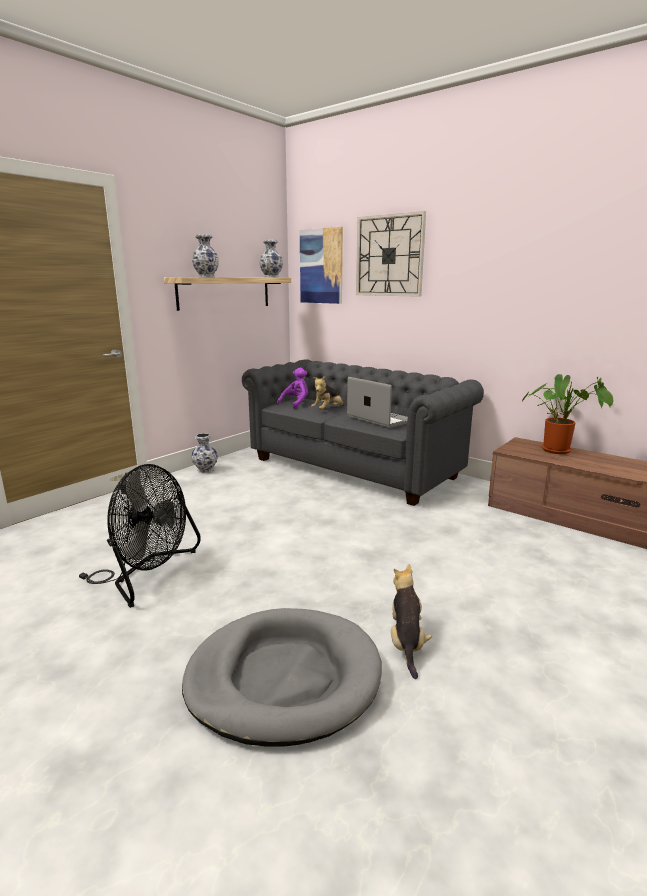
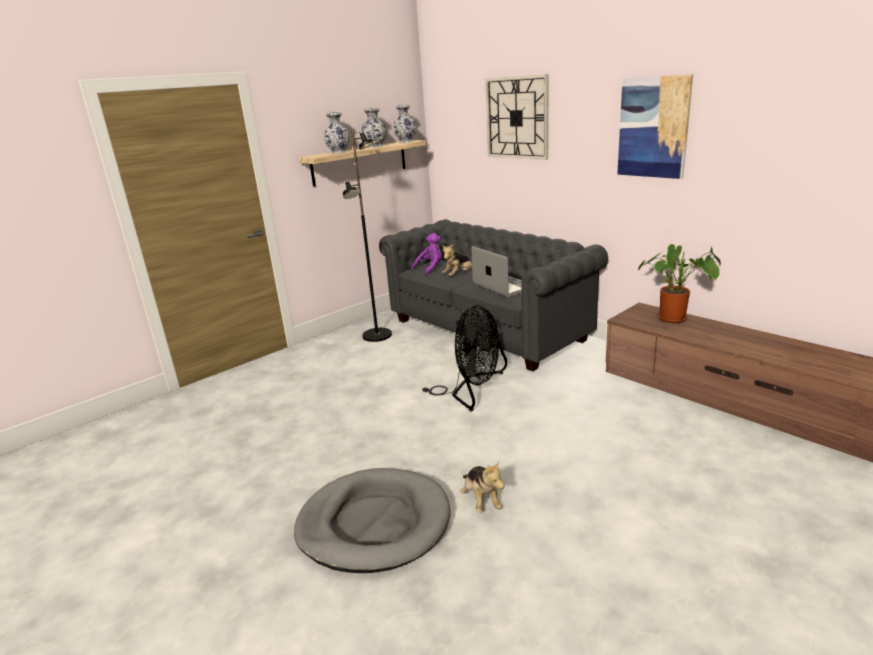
camera: 10 degrees right, 5 degrees up
(144, 575) = (281, 435): black fan -> black fan (470, 389)
(205, 470) = (348, 333): vase -> vase (375, 146)
(239, 472) = (377, 335): none -> black floor lamp
(321, 266) = (455, 126): picture -> picture (653, 127)
(406, 643) = (481, 500): plush toy -> plush toy turned 150 degrees clockwise

